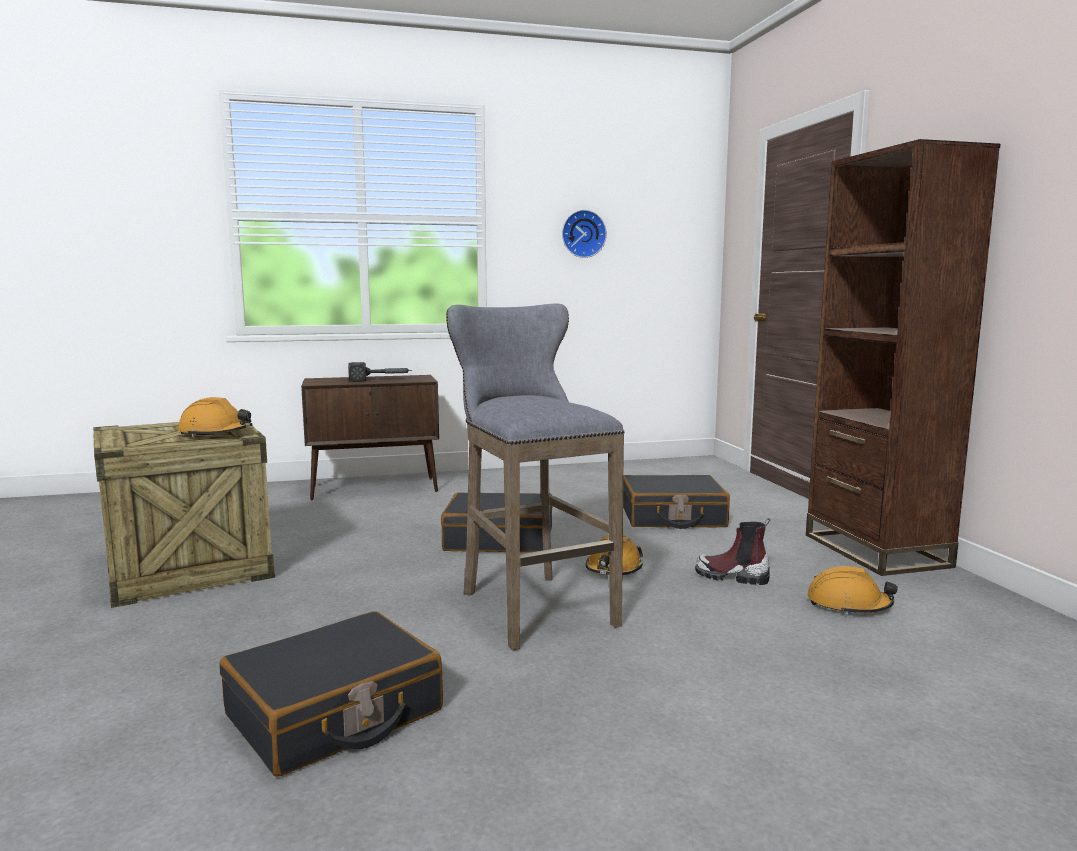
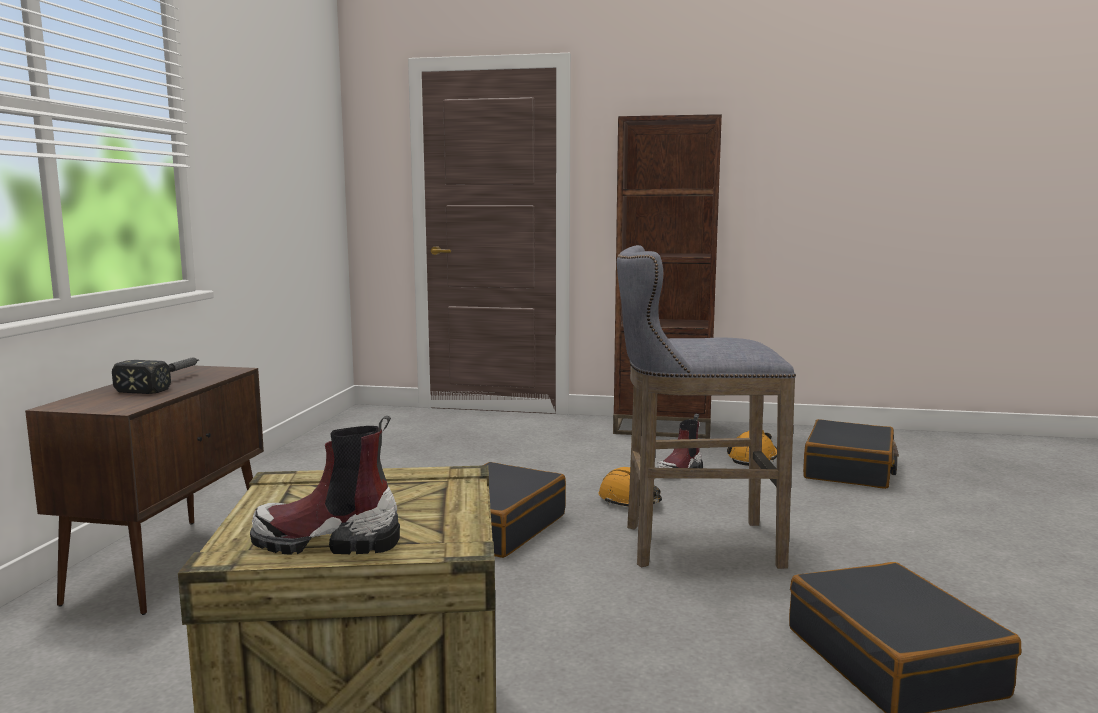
camera: 65 degrees left, 0 degrees up
(125, 434) = (326, 542): none -> boot
(216, 433) = (423, 487): orange hard hat -> none
(583, 234) = (261, 154): wall clock -> none
(672, 517) = (519, 456): black suitcase -> black suitcase (849, 470)

